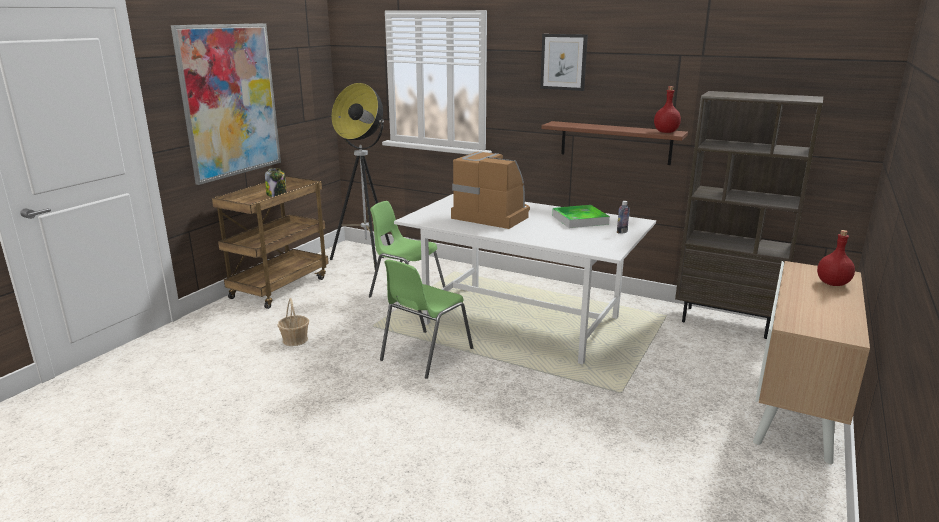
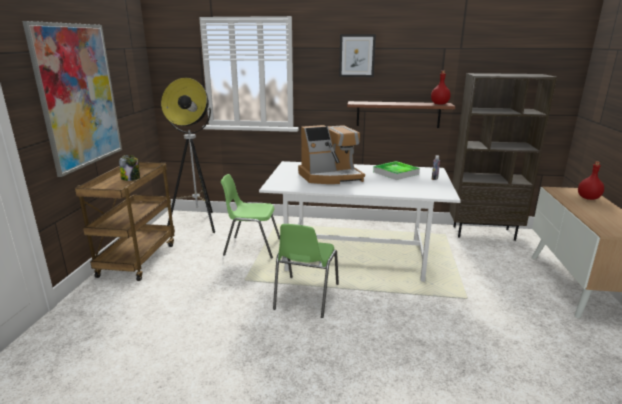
camera: 20 degrees left, 0 degrees up
(295, 340) = (185, 305): basket -> none
(492, 215) = (330, 177): coffee machine -> coffee machine turned 150 degrees clockwise

